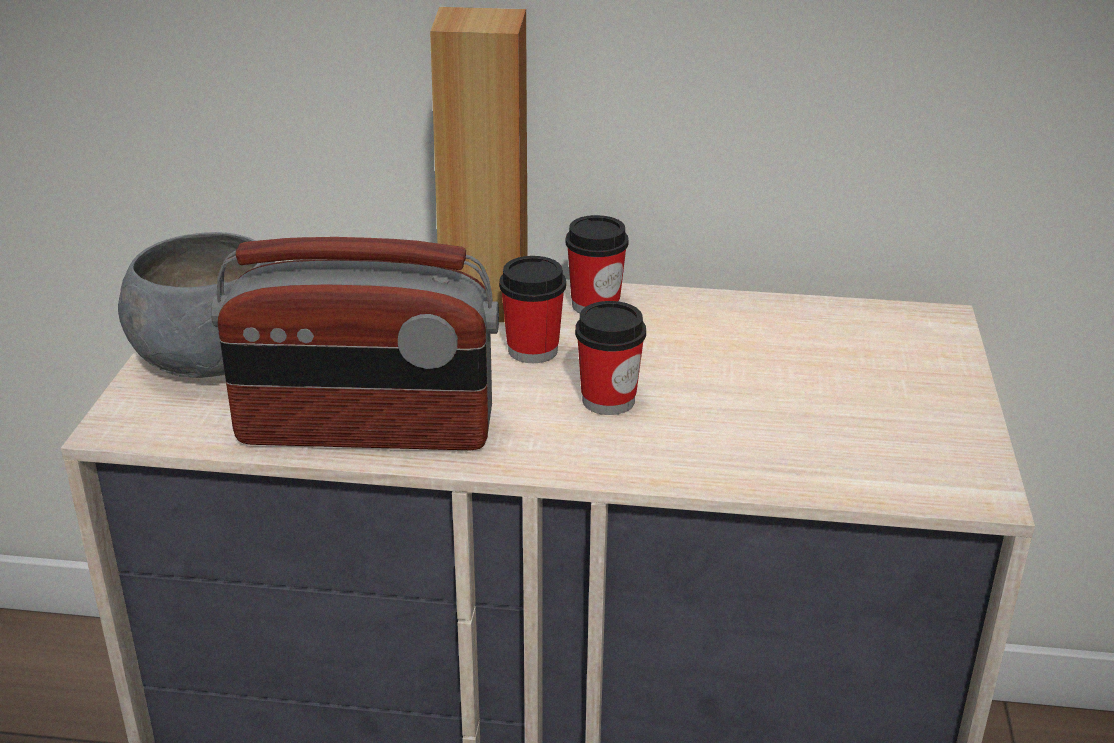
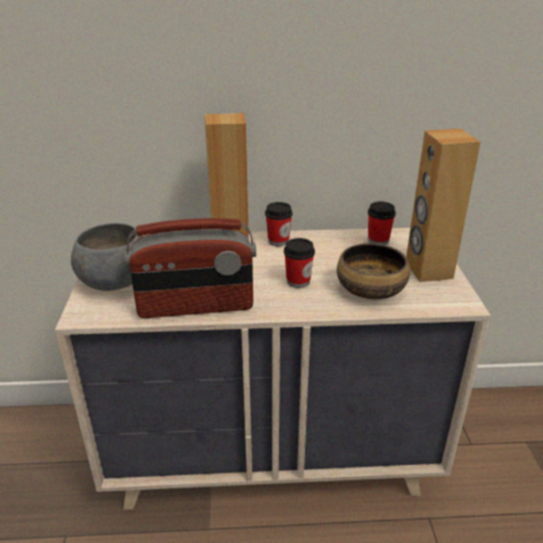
camera: 10 degrees left, 0 degrees up
(533, 350) = (258, 263): cup -> cup (378, 240)
(767, 436) = (370, 289): none -> bowl
(921, 405) = (428, 270): none -> brown speaker

